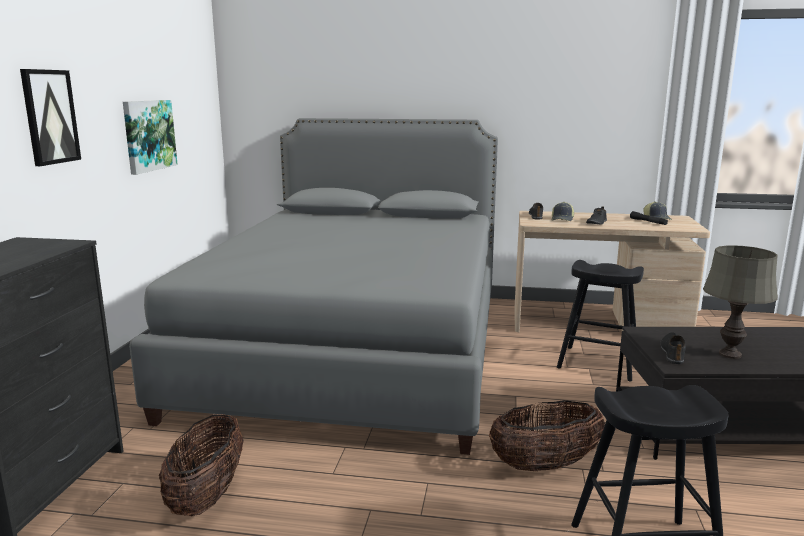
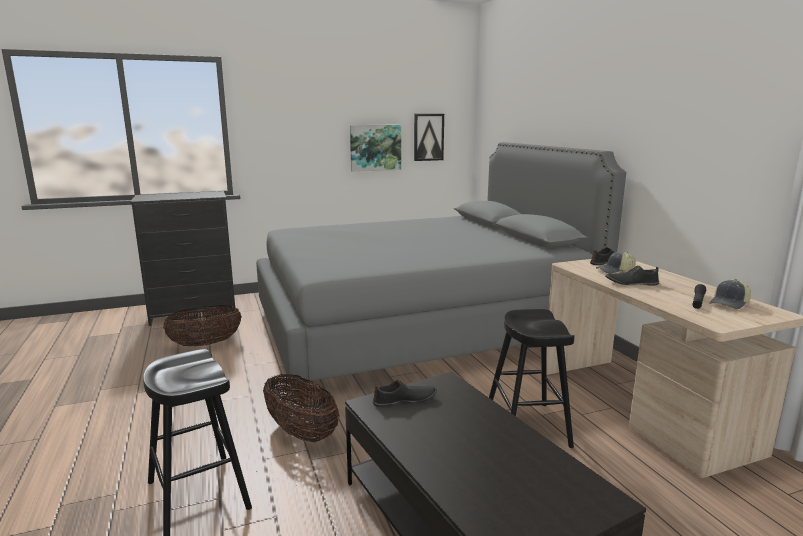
camera: 60 degrees right, 0 degrees up
(50, 117) = (282, 132): picture -> picture (428, 137)
(730, 354) = (431, 431): grey table lamp -> none

